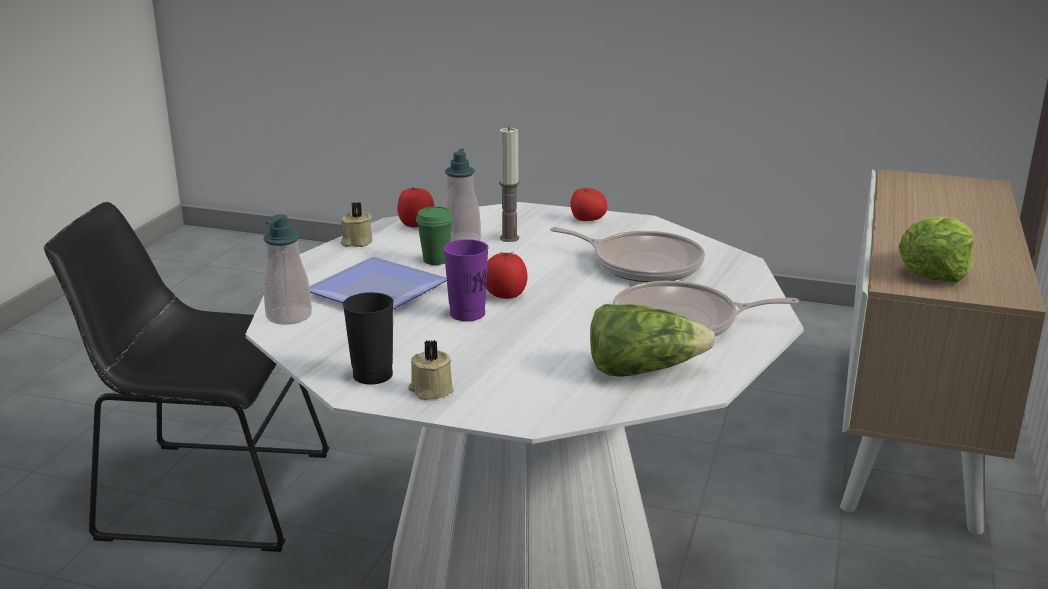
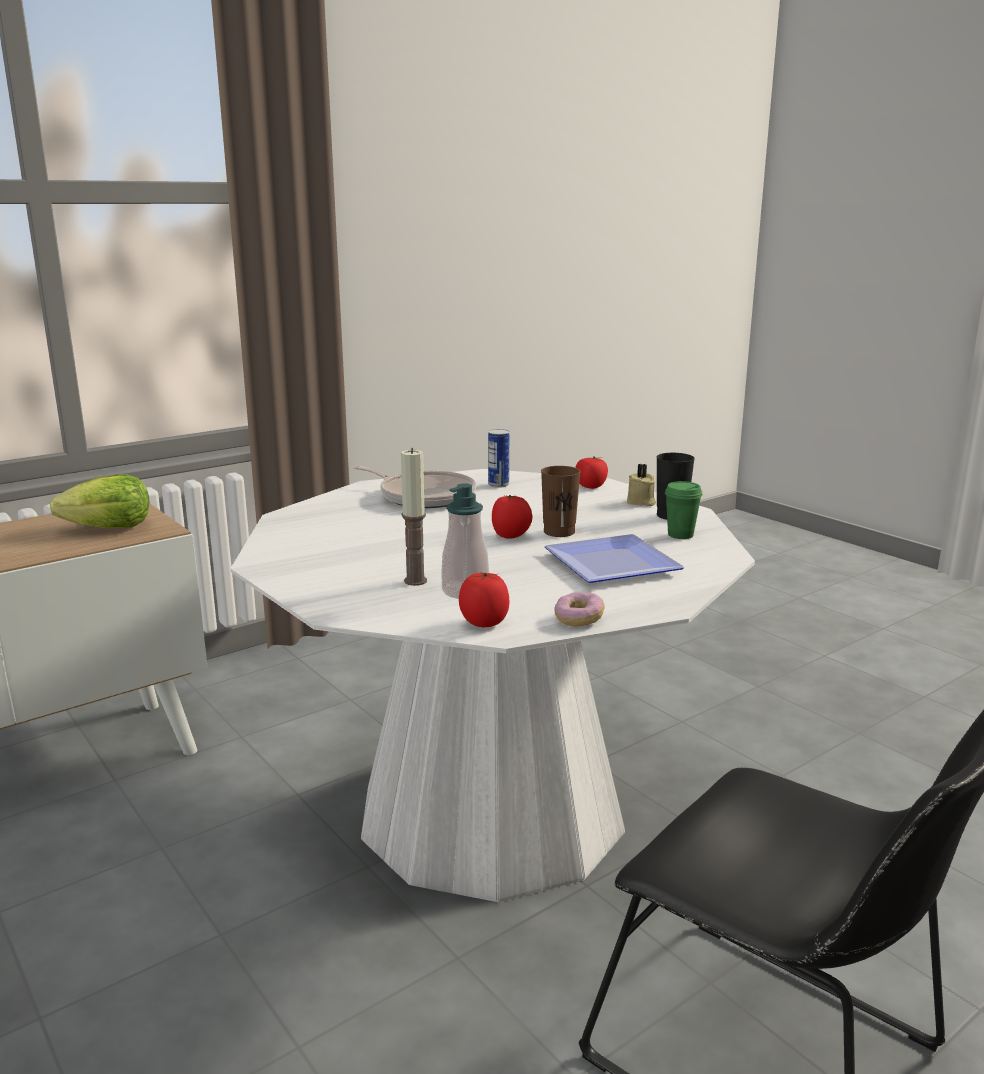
camera: 145 degrees left, 5 degrees down
(289, 316) = (709, 563): soap dispenser -> none
(356, 242) = (579, 619): beige candle -> donut
(436, 260) = (522, 578): green cup -> green cup (680, 535)
(467, 314) = (559, 532): purple cup -> brown cup
(587, 219) = (301, 579): tomato -> tomato (590, 486)
(642, 264) = (358, 531): frying pan -> none
(643, 370) = (498, 485): lettuce -> can

